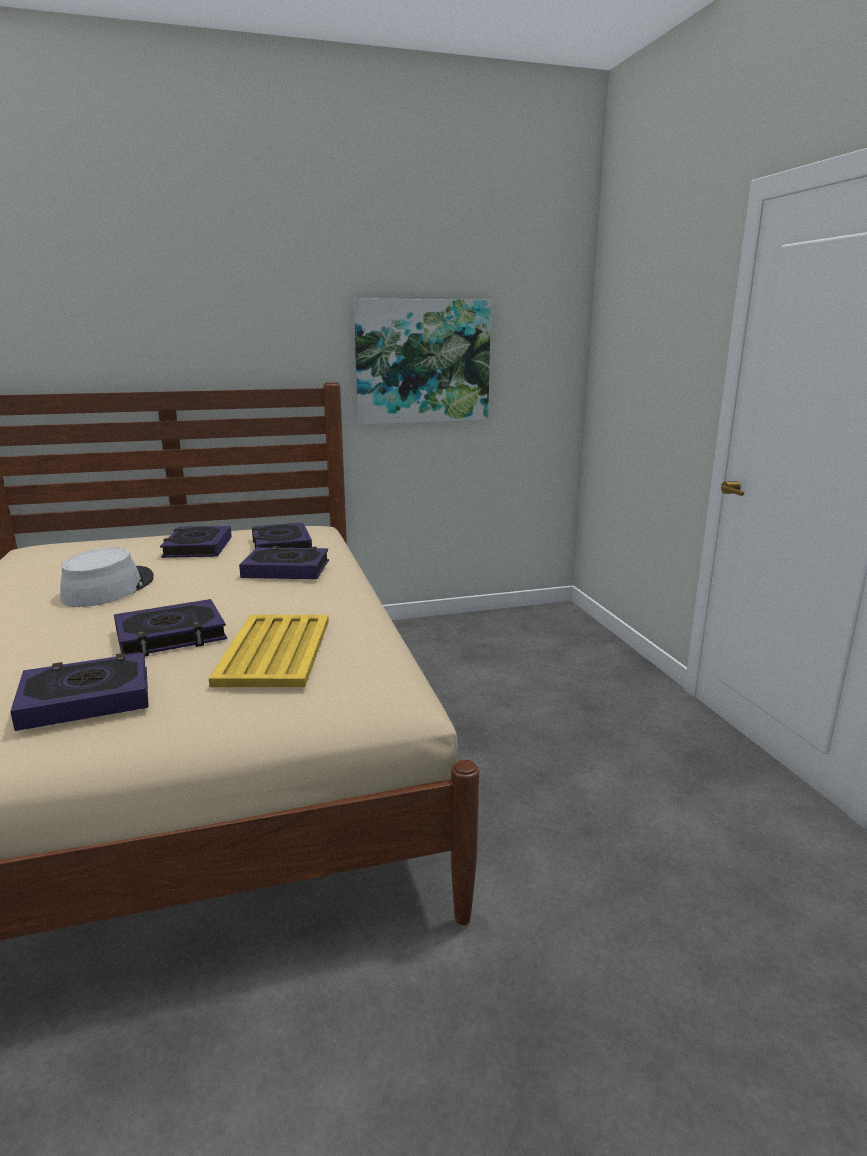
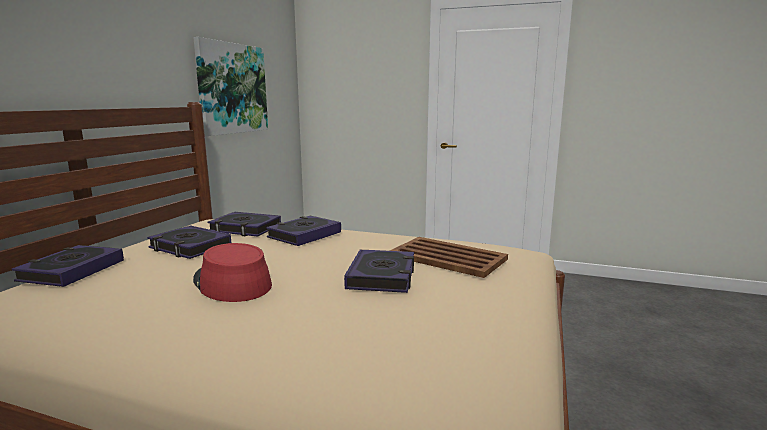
camera: 55 degrees left, 5 degrees down
(86, 698) = (464, 311): book -> book (72, 271)
(108, 588) = (231, 283): grey hat -> red hat
(274, 652) = (448, 258): yellow tray -> brown tray

